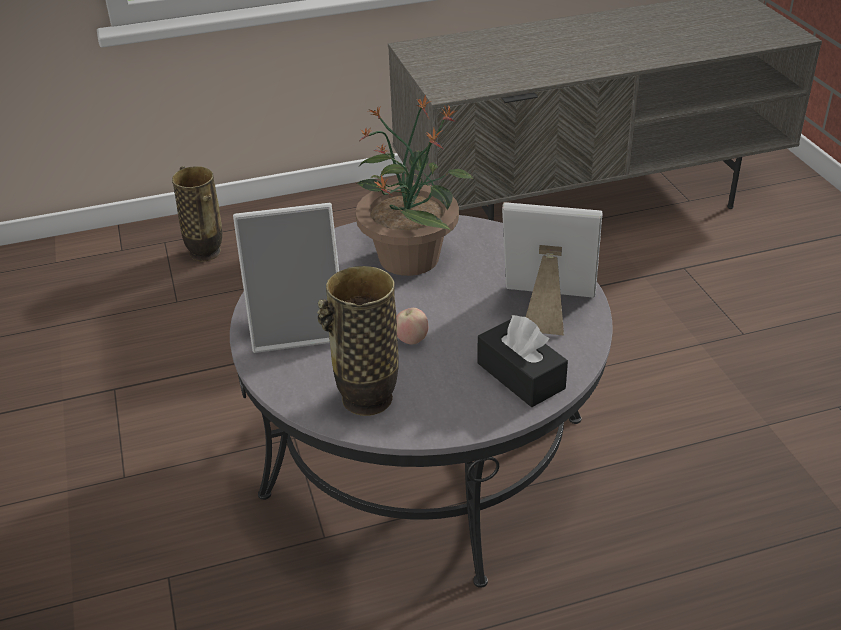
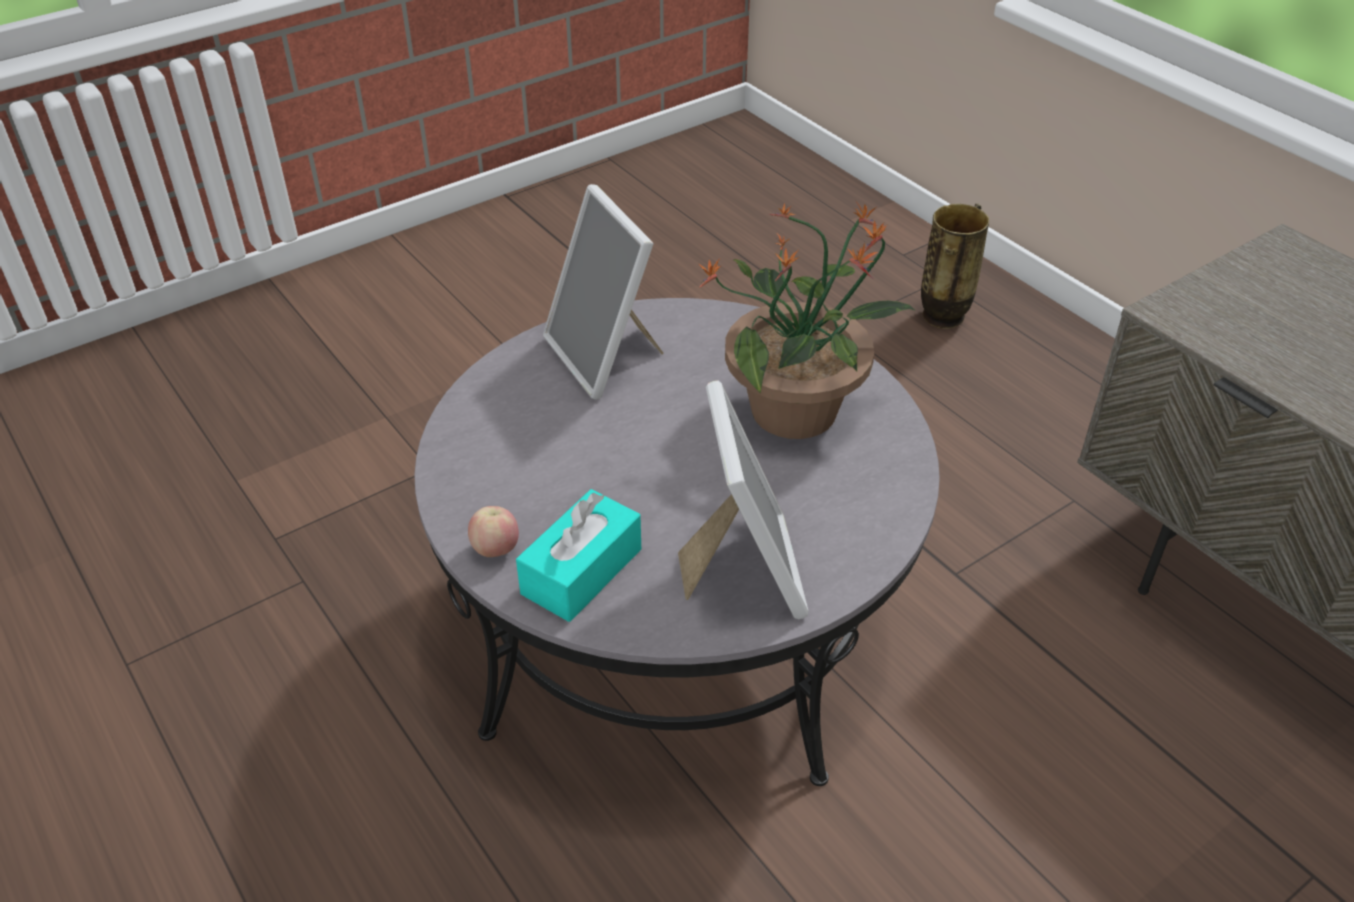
camera: 70 degrees right, 5 degrees up
(367, 399) = (493, 444): vase -> none
(411, 340) = (618, 454): apple -> apple (495, 550)
(520, 376) = (581, 571): black tissue box -> turquoise tissue box

